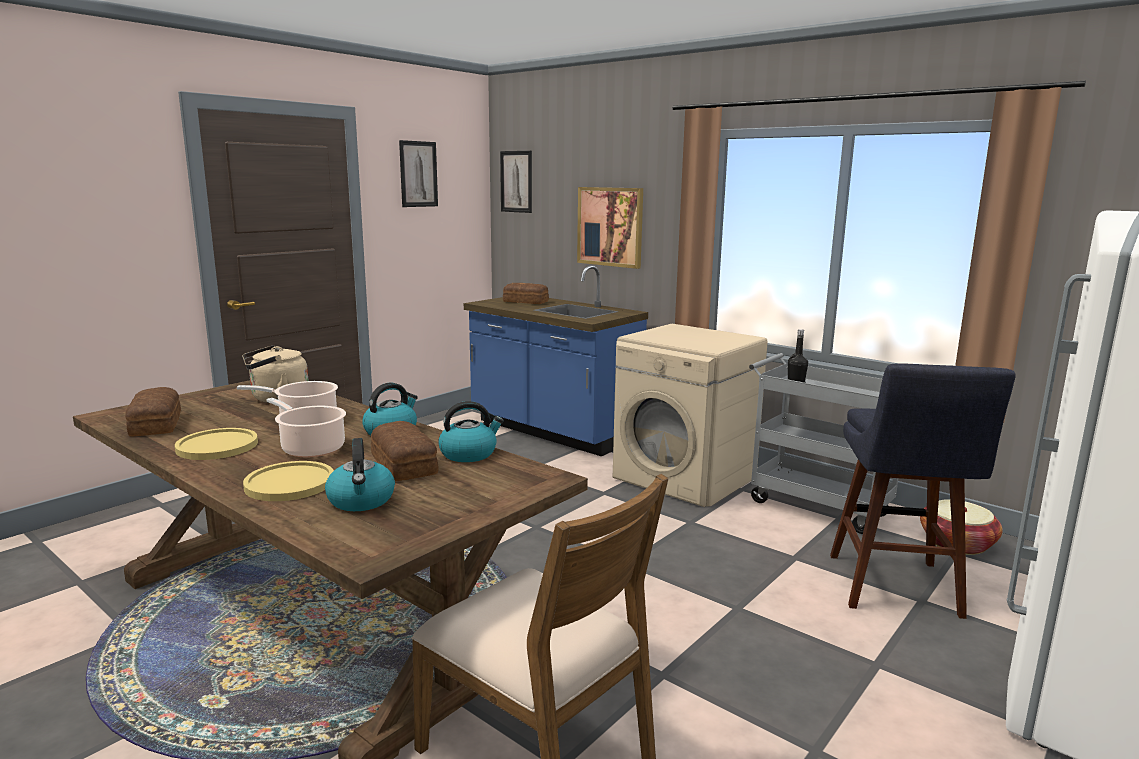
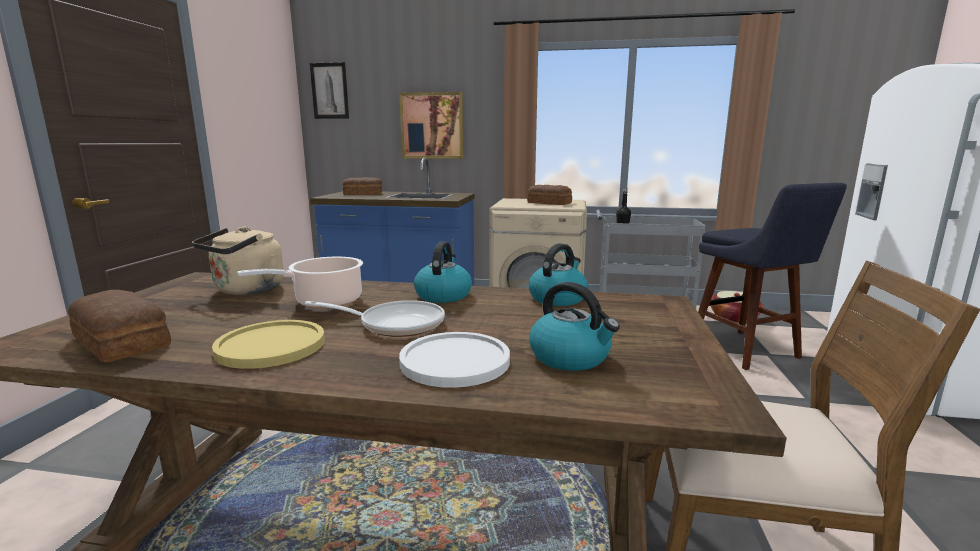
camera: 30 degrees left, 0 degrees up
(290, 483) = (455, 361): yellow plate -> white plate
(310, 448) = (395, 324): cooking pot -> frying pan
(405, 464) = (525, 317): bread -> bread (549, 203)
(418, 174) = (246, 75): picture -> none

